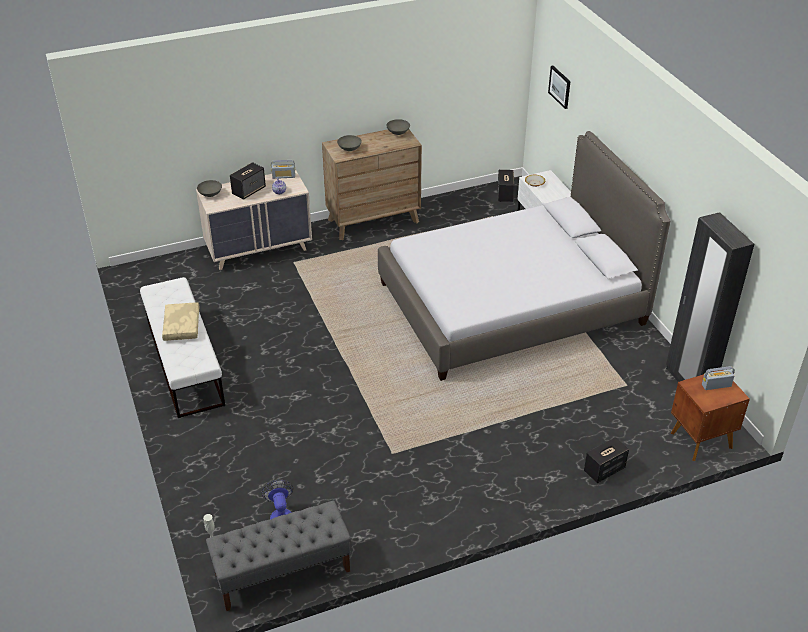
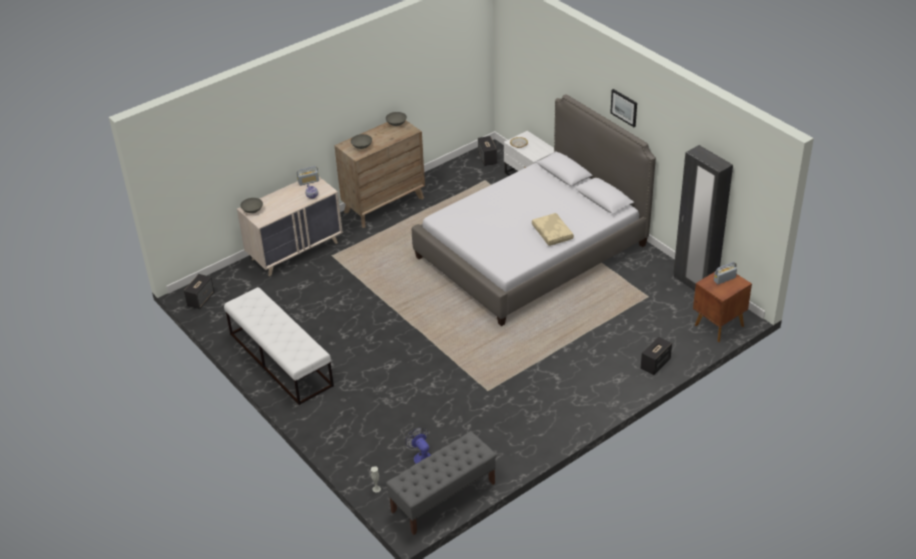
camera: 15 degrees left, 0 degrees up
(182, 326) = (280, 328): beige pillow -> beige pillow (553, 233)
(249, 191) = (285, 200): speaker -> speaker (201, 299)
(560, 86) = (527, 59): picture -> picture (624, 107)

